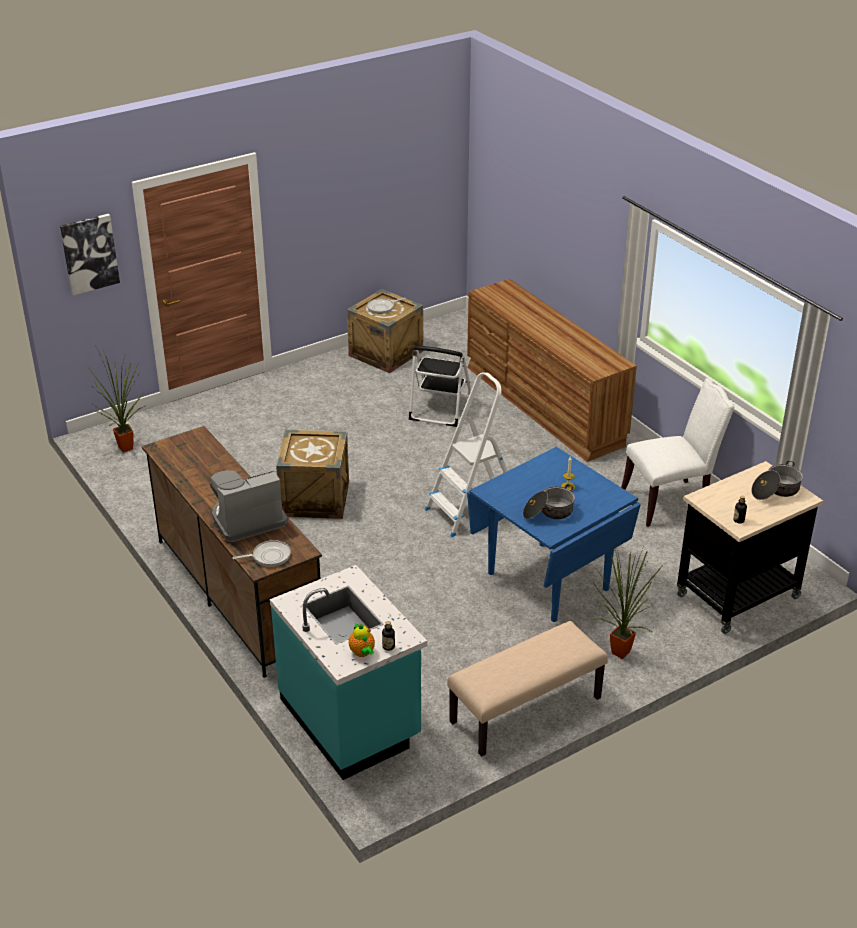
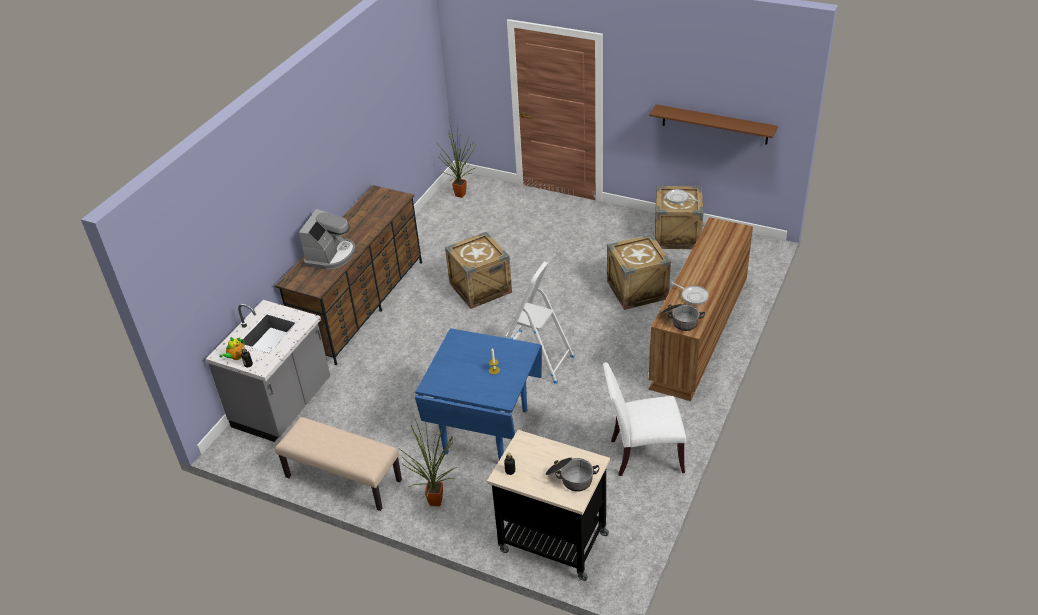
camera: 60 degrees right, 5 degrees up
(89, 253) = (474, 57): picture -> none
(247, 520) = (331, 255): coffee machine -> coffee machine turned 75 degrees clockwise
(269, 556) = (302, 280): frying pan -> frying pan (693, 296)
(351, 719) = (283, 405): turquoise counter -> grey counter
(387, 208) = (714, 124): none -> brown shelf
(439, 408) = (637, 290): step ladder -> crate
(548, 512) = (454, 374): cooking pot -> cooking pot (680, 321)
(670, 501) = (643, 455): white chair -> white chair turned 135 degrees clockwise

